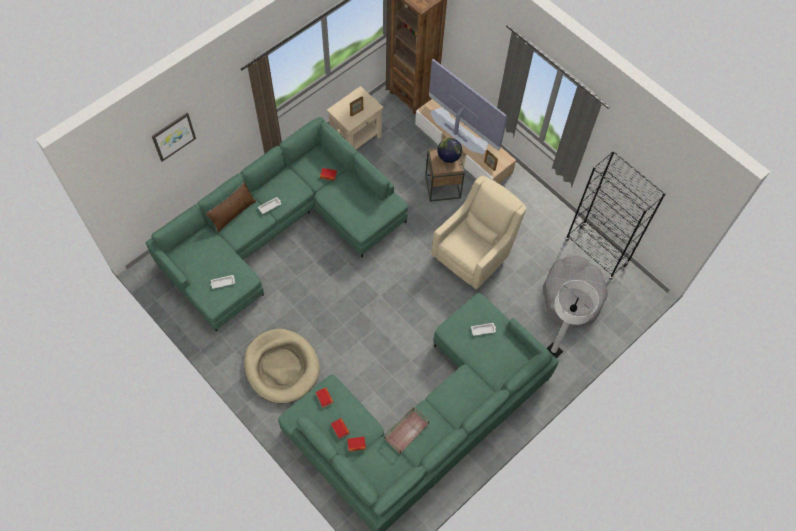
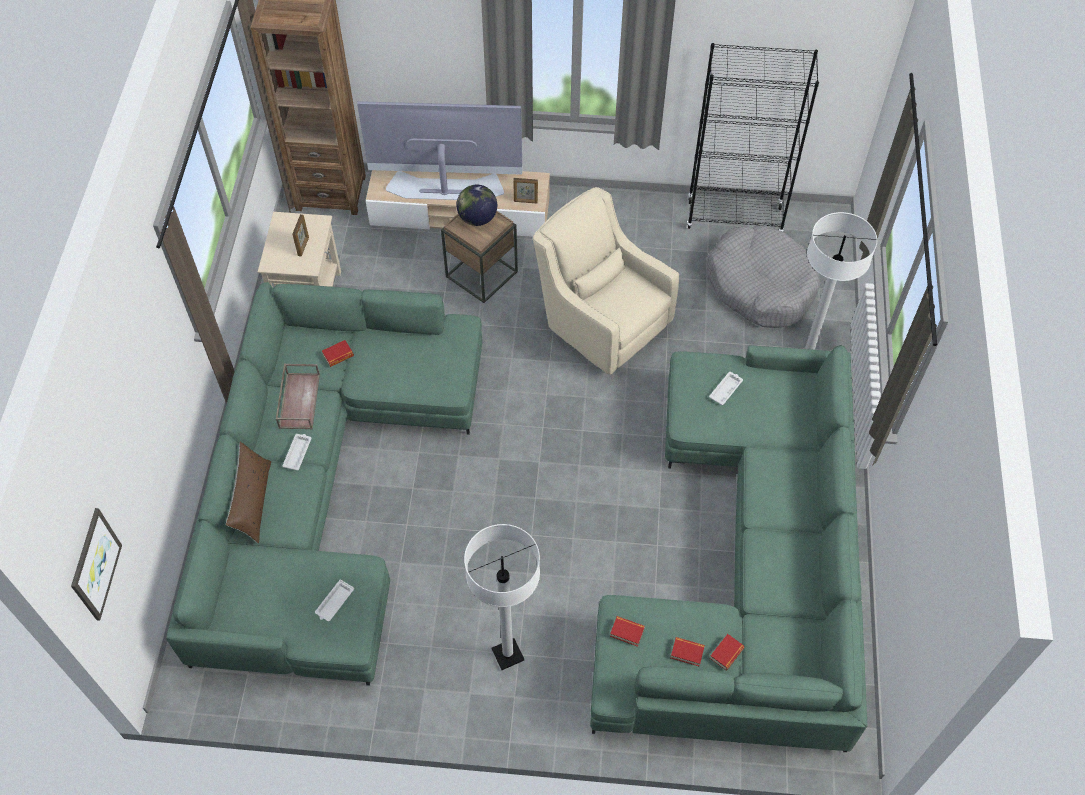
camera: 40 degrees left, 5 degrees down
(173, 136) = (120, 424): picture -> picture (94, 564)
(281, 367) = (508, 654): beige dog bed -> white floor lamp
(406, 431) = (766, 583): brown tray -> brown tray (298, 400)
(474, 253) = (601, 322): beige armchair -> beige armchair turned 45 degrees counterclockwise

